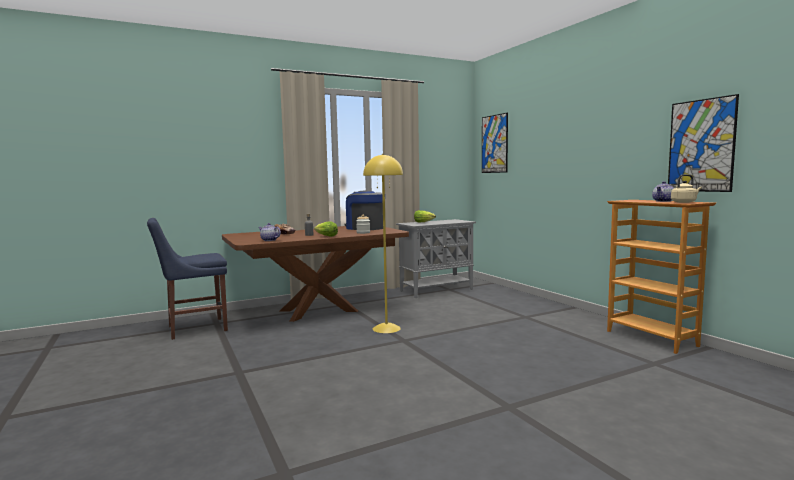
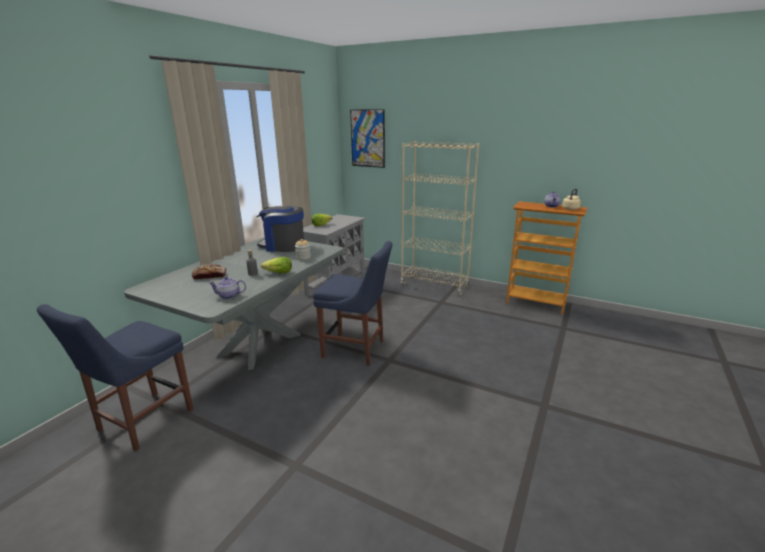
camera: 35 degrees left, 15 degrees up
(318, 311) = (258, 345): brown dining table -> grey dining table
(386, 328) = (356, 349): yellow floor lamp -> blue chair
(540, 305) = (434, 285): none -> beige bookcase
(701, 146) = (577, 164): picture -> none

